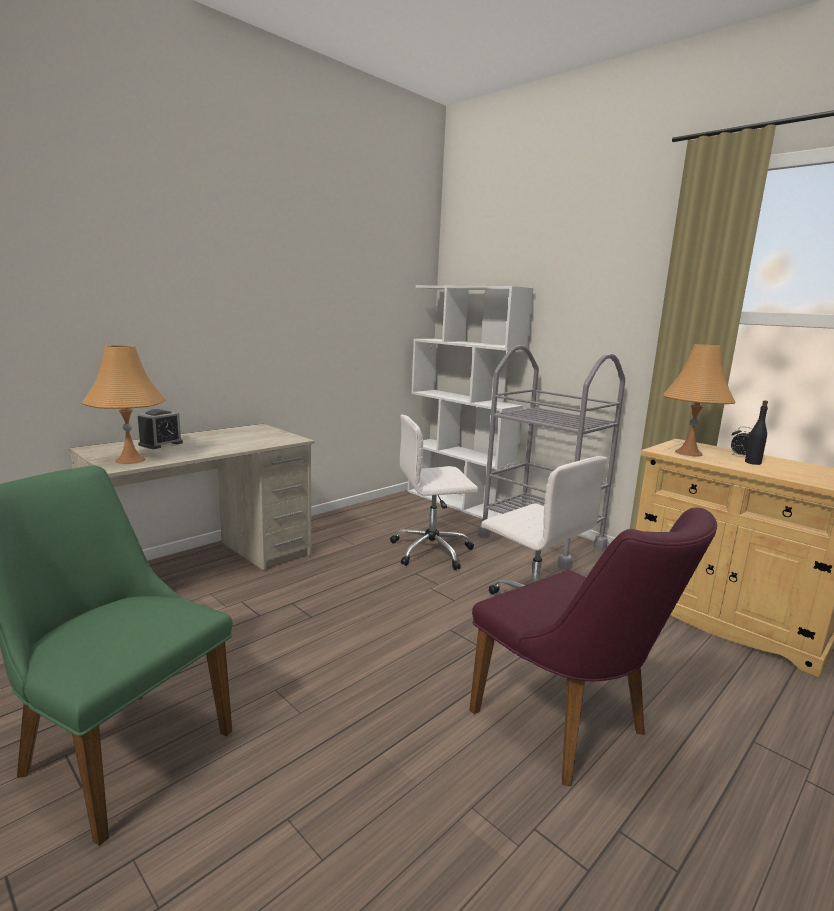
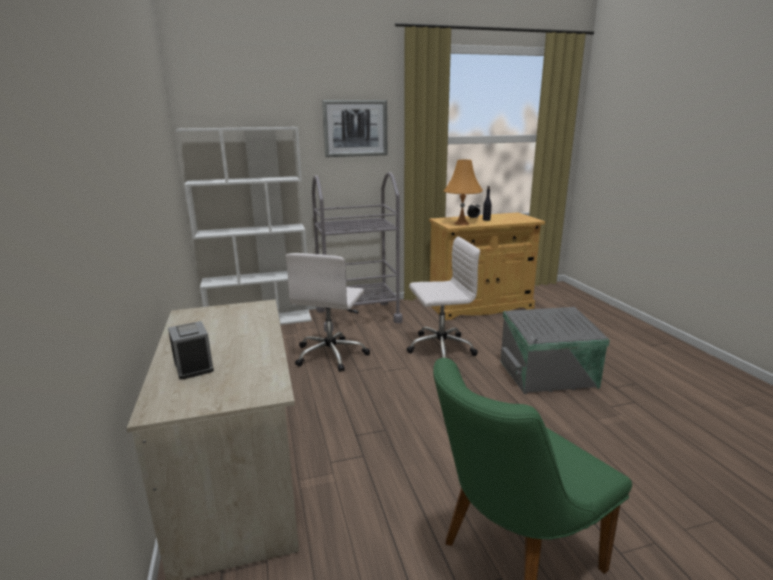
camera: 60 degrees left, 5 degrees up
(130, 460) = (250, 386): orange table lamp -> none
(570, 729) = (549, 374): purple chair -> grey storage box
(605, 292) = (355, 128): none -> picture

